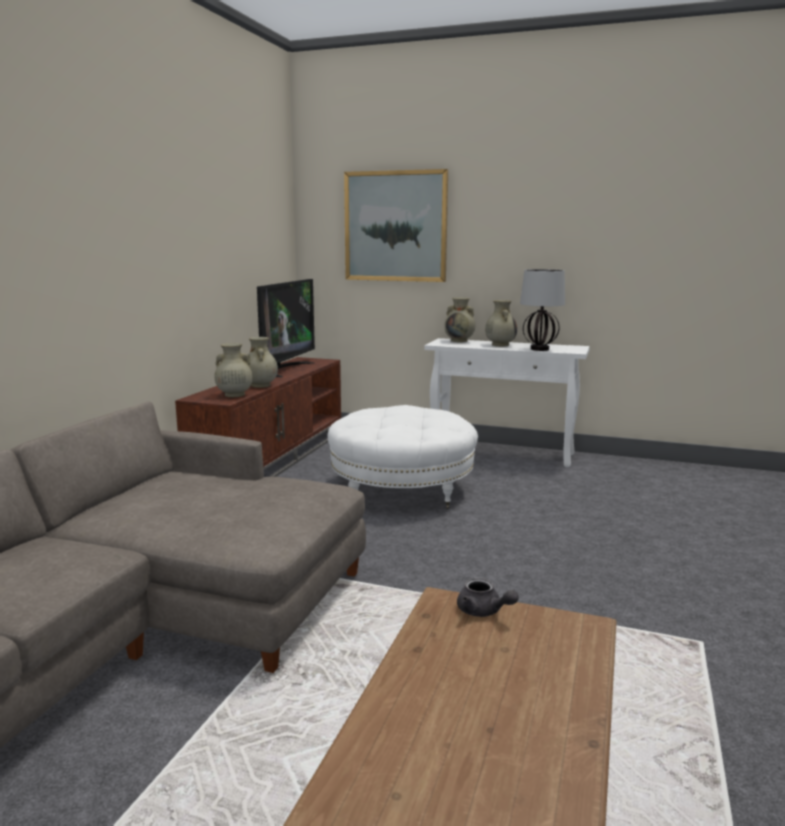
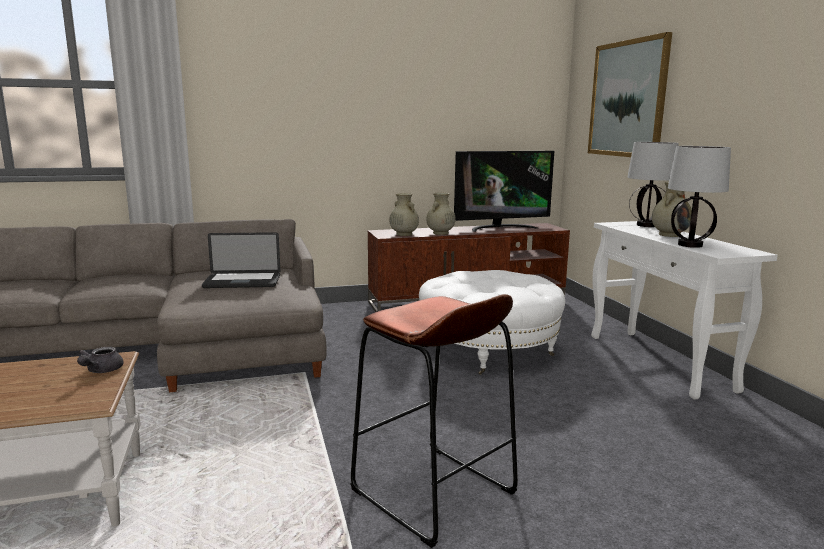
camera: 55 degrees right, 0 degrees up
(215, 496) = (242, 282): none -> laptop
(459, 341) = (647, 225): beige vase -> table lamp
(630, 586) = (433, 492): none -> brown stool

